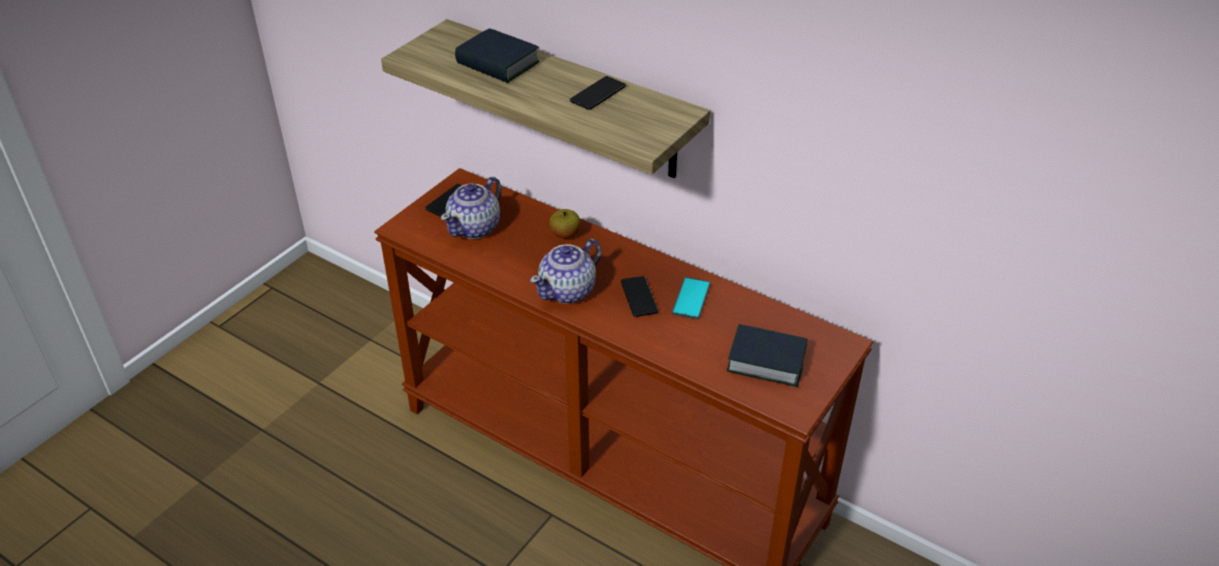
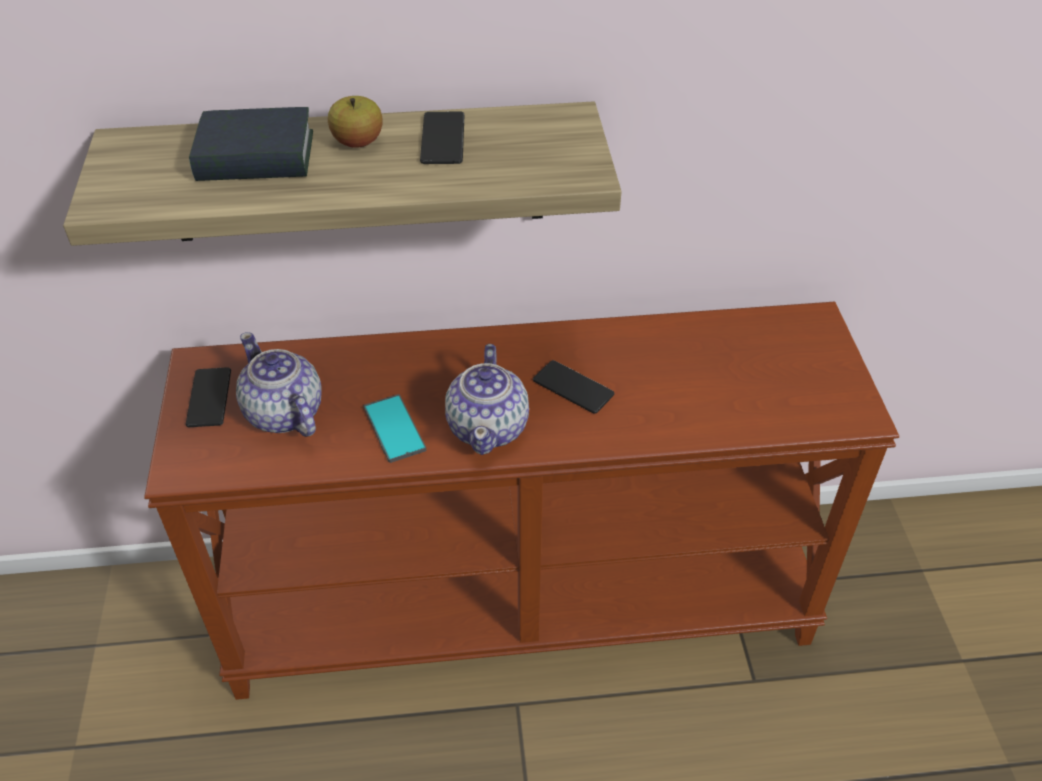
camera: 40 degrees left, 5 degrees up
(475, 228) = (284, 414): teapot -> teapot turned 150 degrees clockwise
(565, 234) = (406, 361): apple -> apple (358, 142)
(691, 299) = (627, 357): phone -> phone (394, 429)
(766, 361) = (775, 381): book -> none

